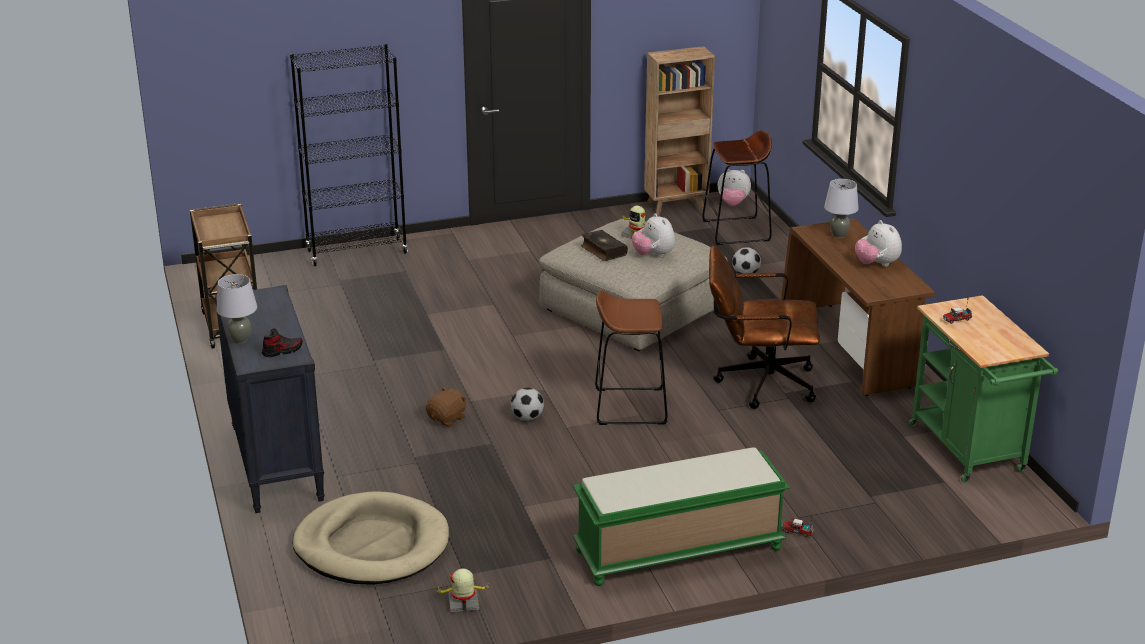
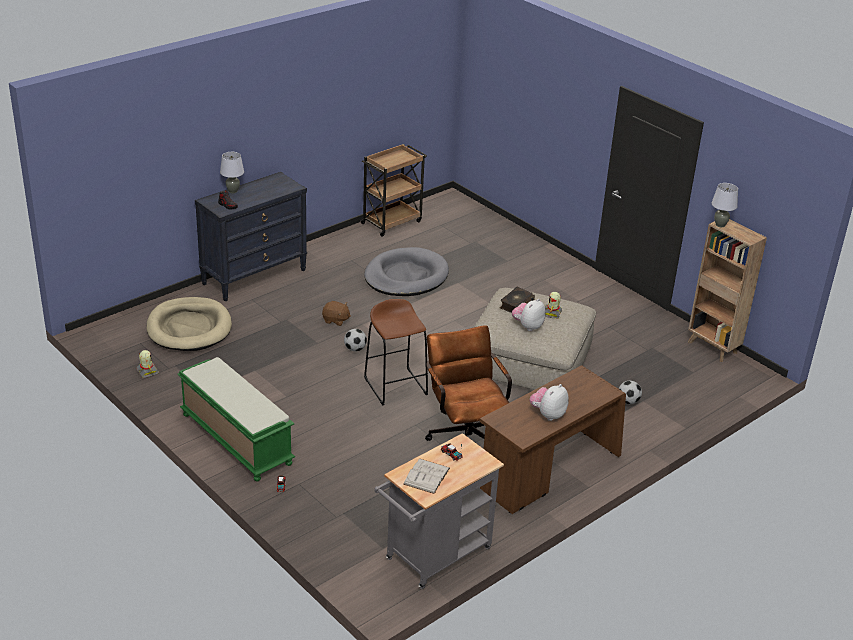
camera: 65 degrees right, 5 degrees up
(357, 252) = (517, 237): black bookcase -> none
(382, 345) = (406, 276): none -> grey dog bed
(733, 204) = (744, 374): plush toy -> none
(736, 231) = (697, 384): brown stool -> none
(839, 235) = (584, 389): grey table lamp -> grey table lamp (720, 225)
(971, 452) = (433, 557): green cart -> grey cart
(992, 341) = (426, 476): none -> white book

